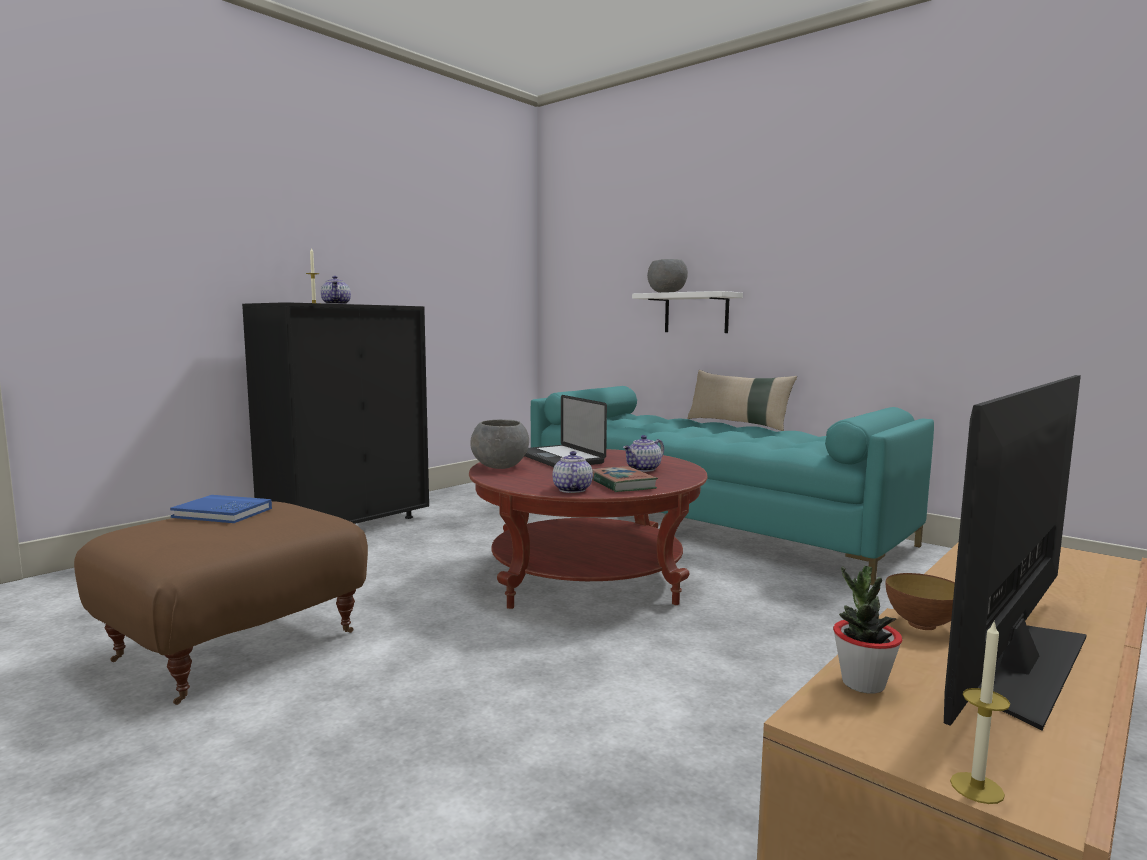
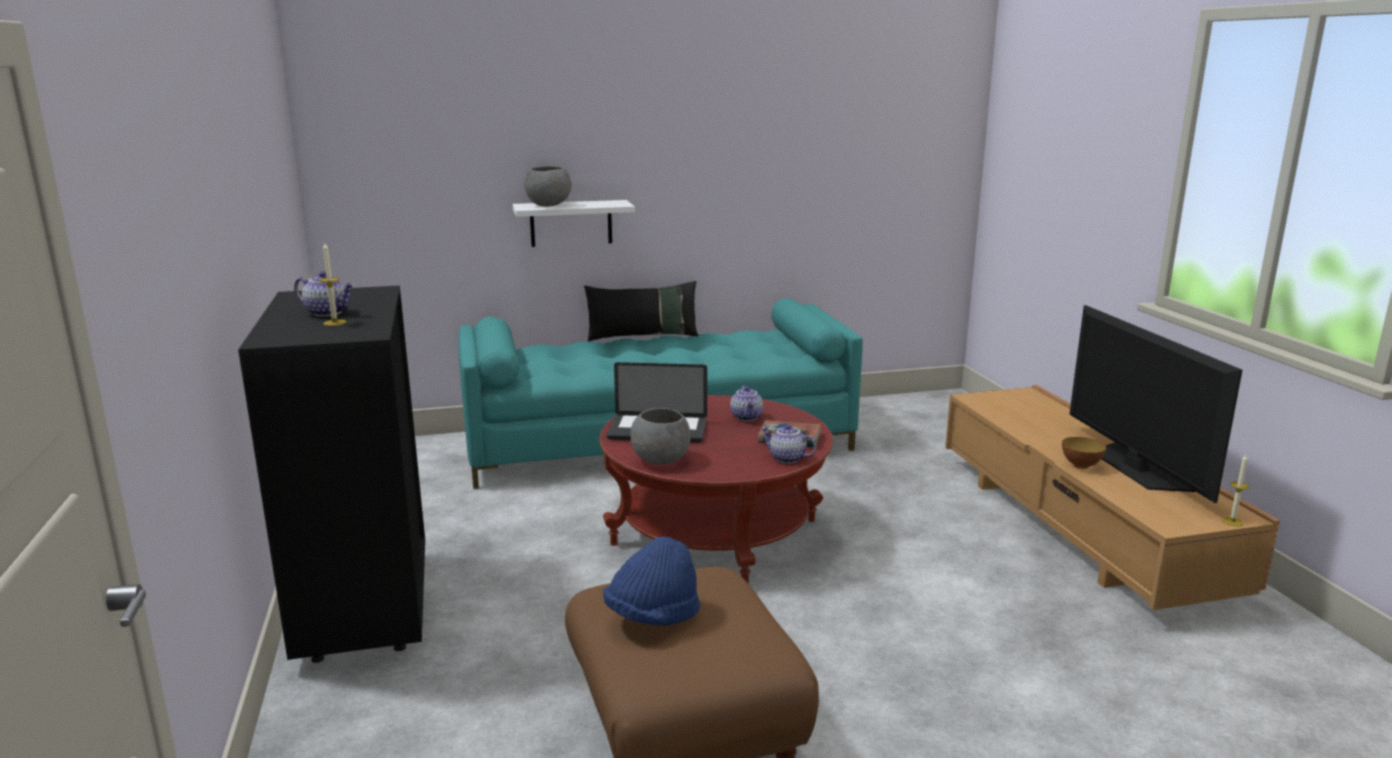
camera: 55 degrees left, 10 degrees up
(222, 513) = (652, 616): blue book -> blue hat
(738, 424) = (643, 336): beige pillow -> black pillow
(863, 684) = (1139, 504): potted plant -> none

